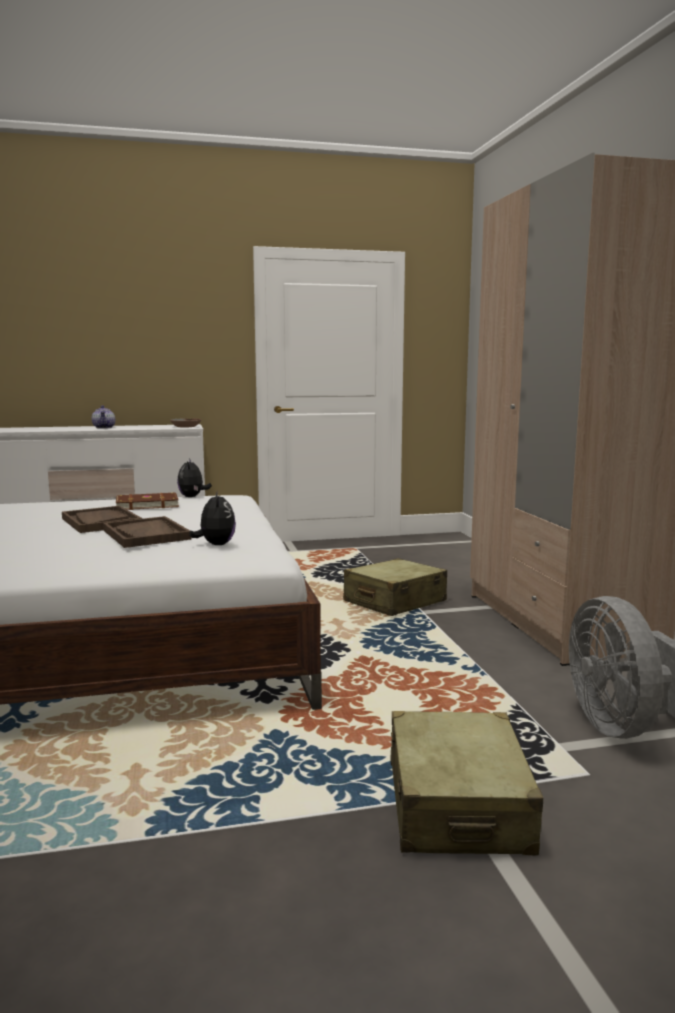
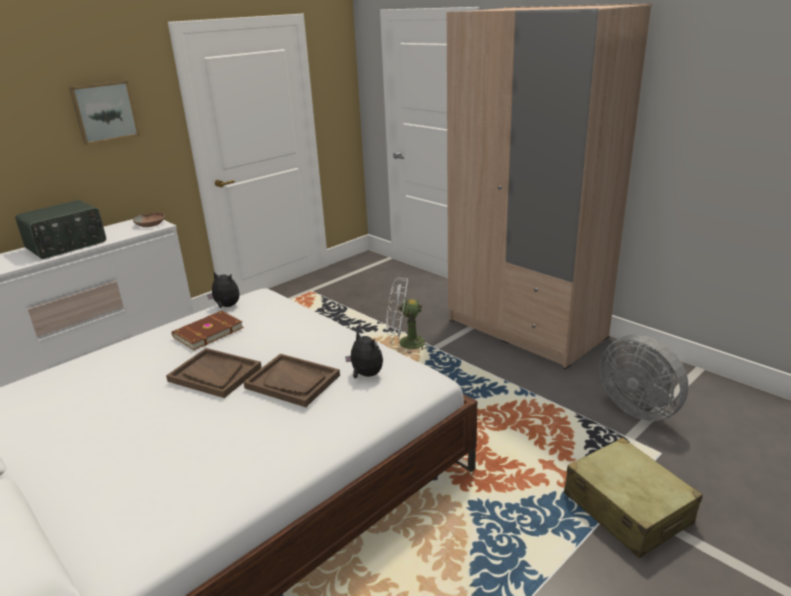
camera: 30 degrees left, 15 degrees up
(104, 428) = (67, 245): teapot -> radio
(175, 319) = (104, 112): none -> picture
(192, 497) = (226, 306): plush toy -> plush toy turned 150 degrees clockwise
(394, 602) = (405, 344): beige suitcase -> white fan

